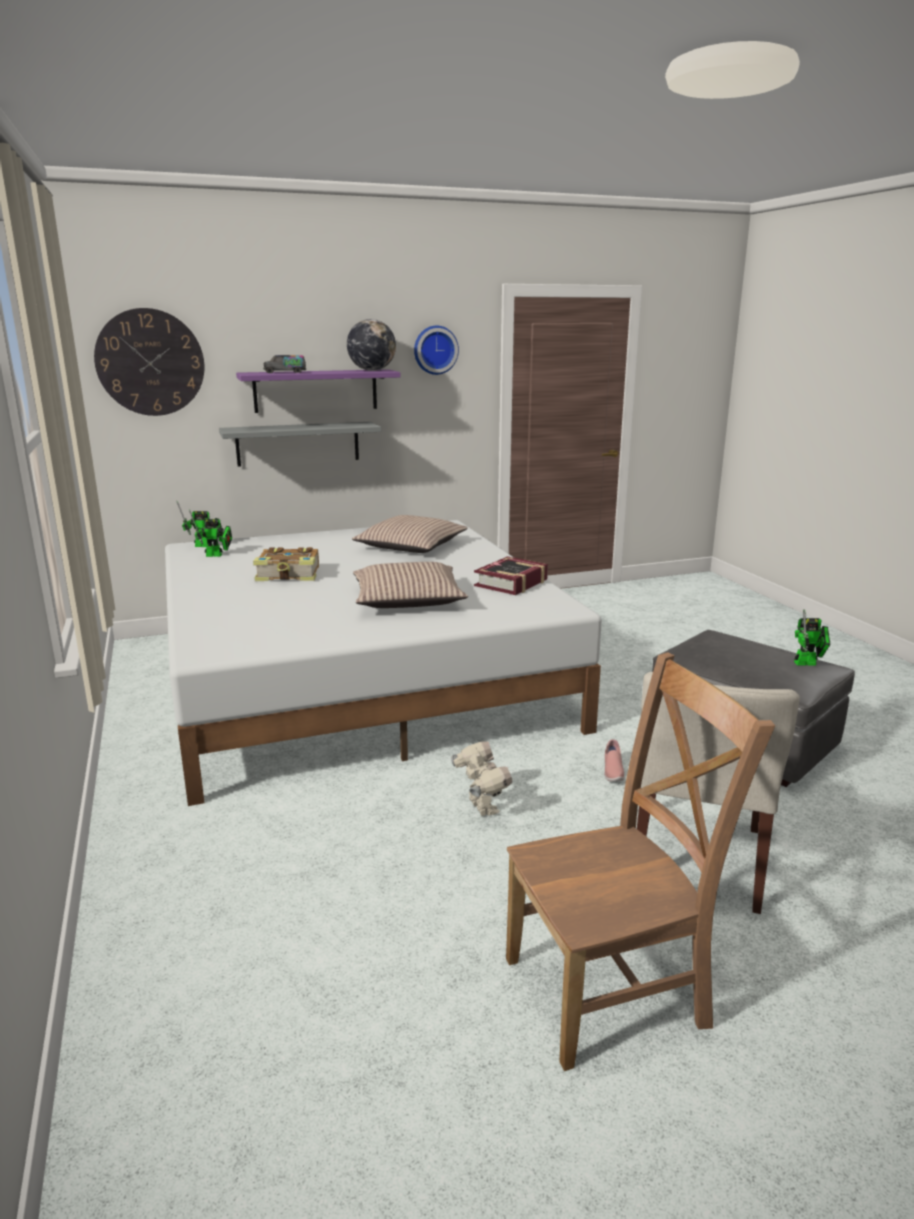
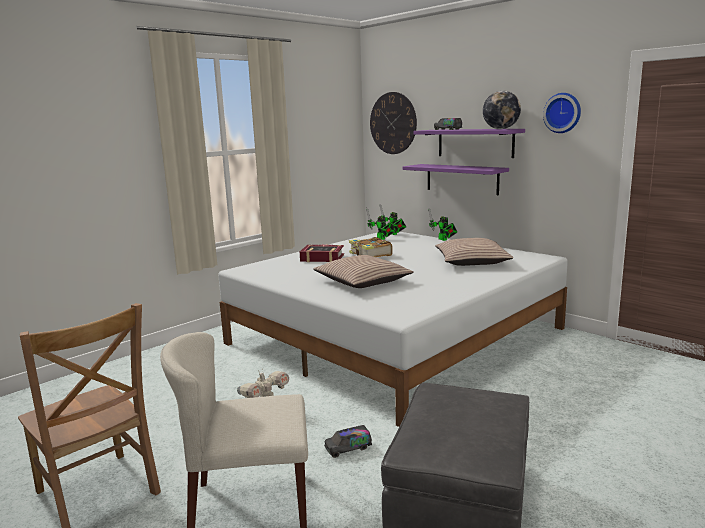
camera: 65 degrees right, 5 degrees down
(298, 443) = (462, 179): grey shelf -> purple shelf
(511, 583) = (435, 295): book -> book (322, 258)
(612, 772) = (348, 448): pink shoe -> toy truck
(808, 663) = (484, 451): toy robot -> toy robot (443, 240)

